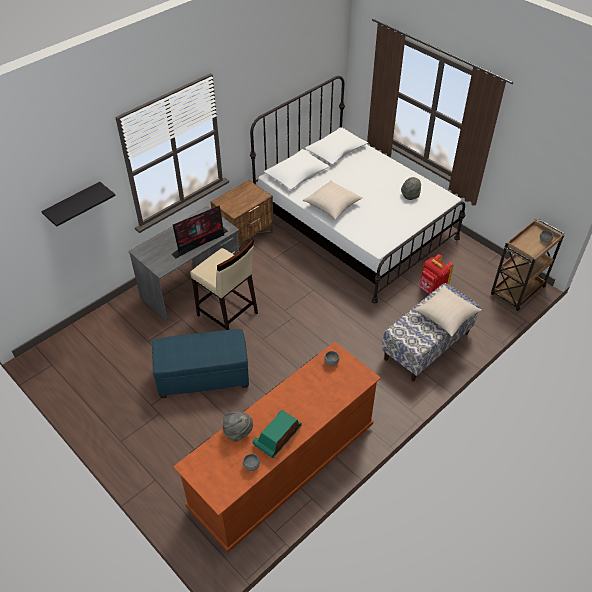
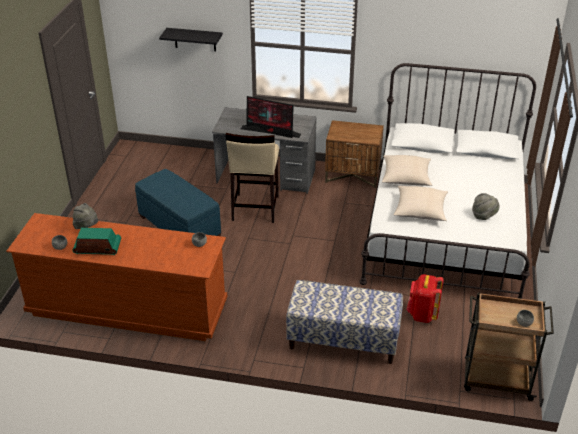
camera: 55 degrees right, 10 degrees down
(446, 316) = (356, 311): beige pillow -> beige pillow (420, 210)

